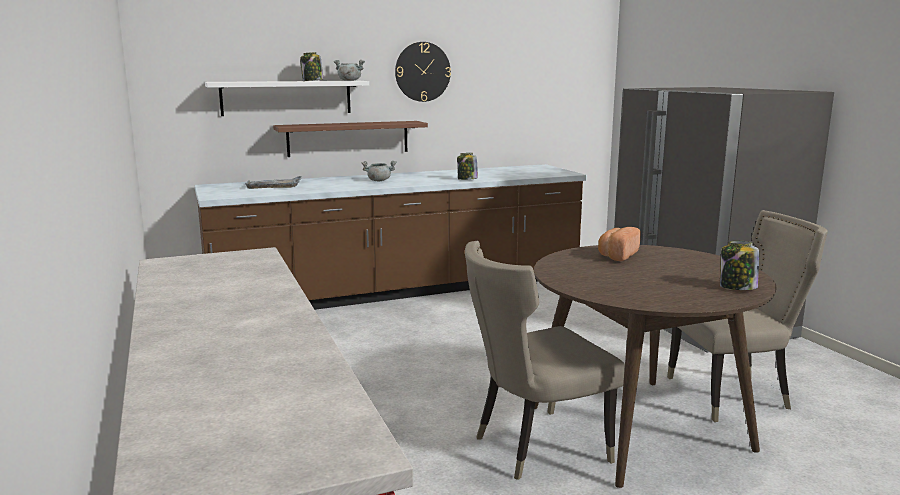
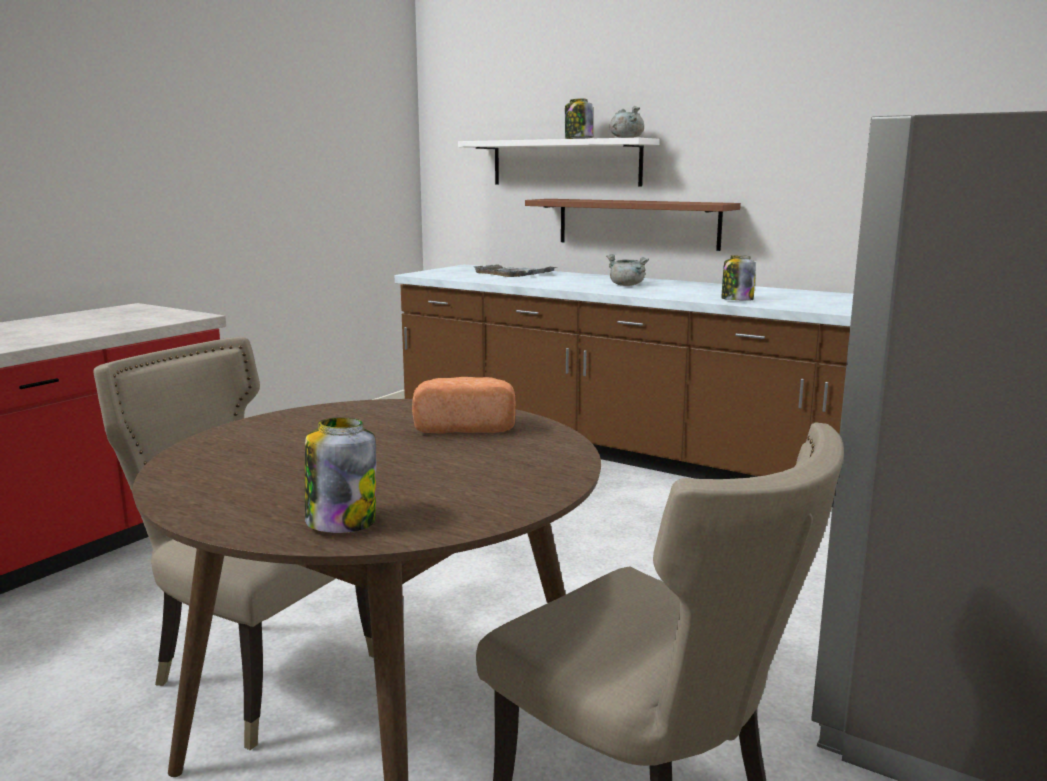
camera: 55 degrees right, 0 degrees up
(422, 72) = (755, 123): wall clock -> none

